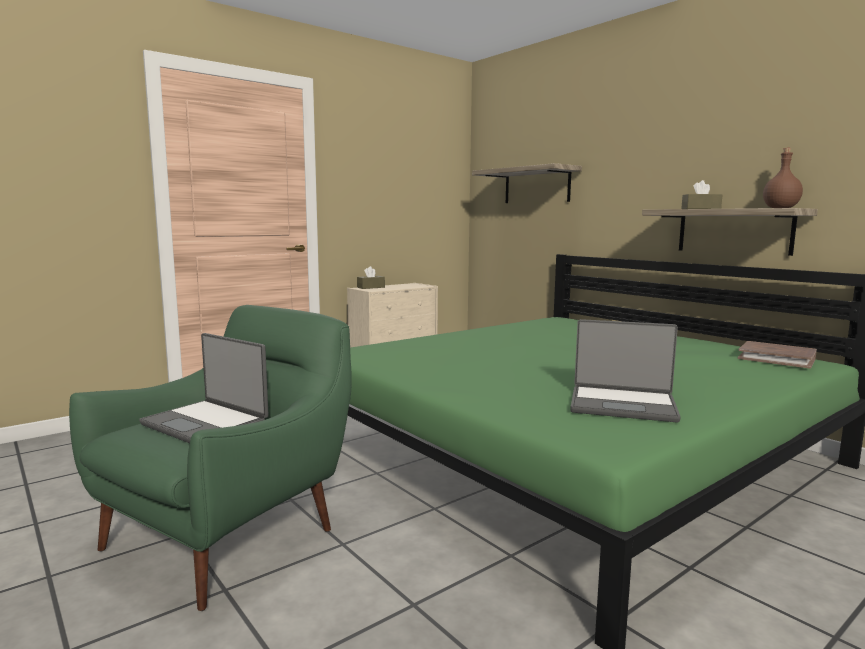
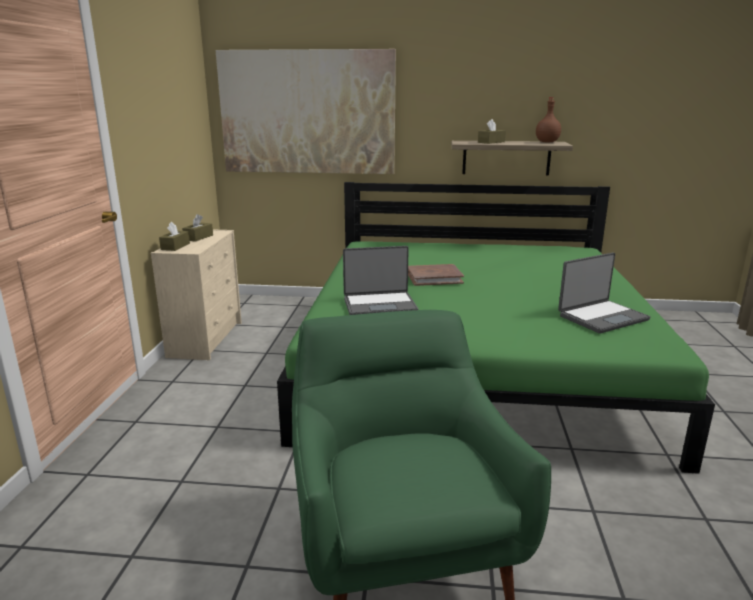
camera: 45 degrees left, 10 degrees up
(207, 424) = (419, 456): laptop -> laptop (380, 305)
(401, 286) = (198, 237): none -> brown tissue box
(536, 186) = (307, 113): shelf -> picture
(776, 358) = (568, 252): brown book -> brown book (434, 278)

